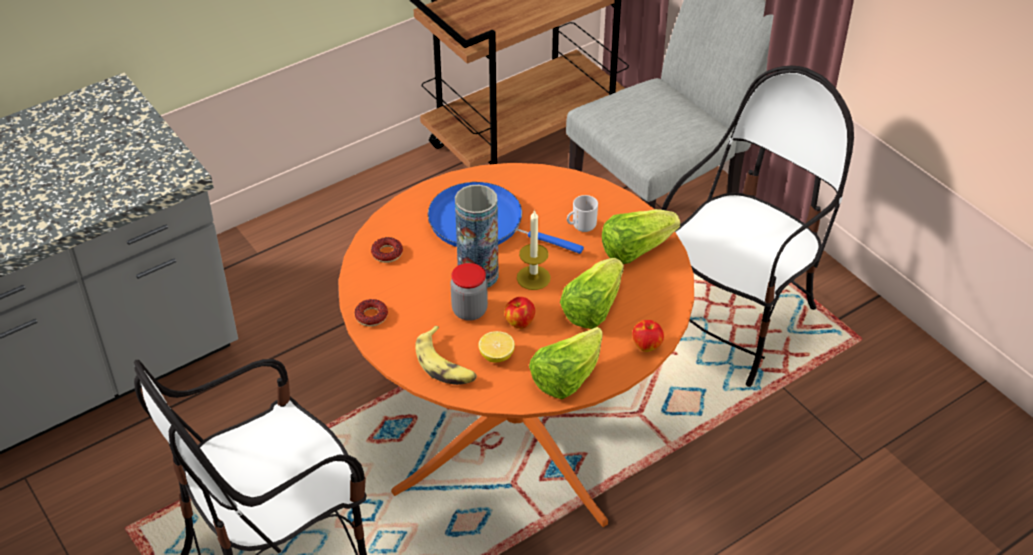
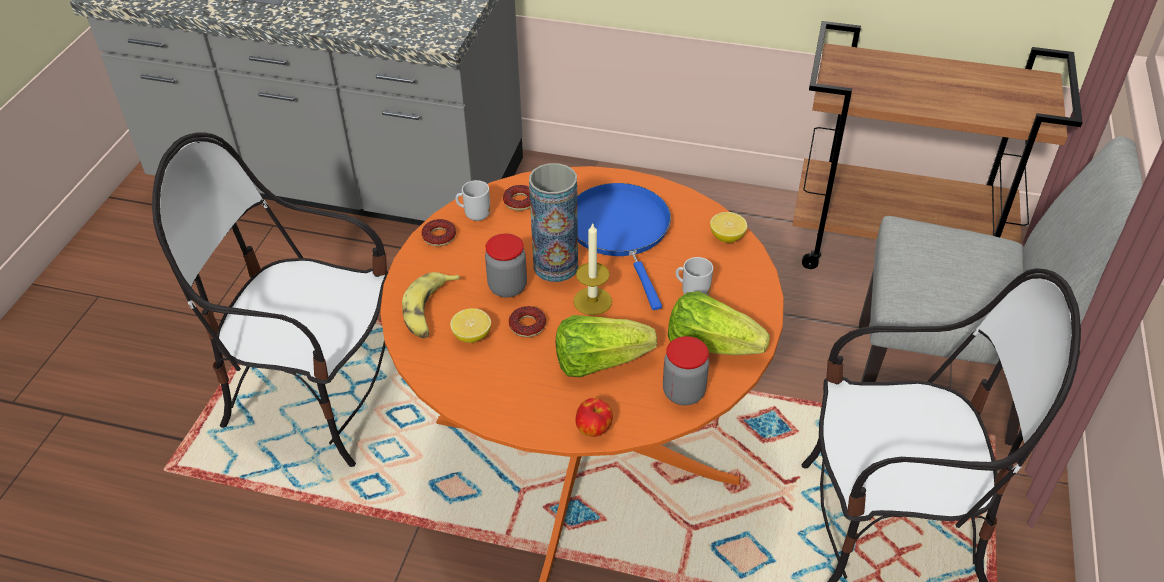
camera: 50 degrees right, 0 degrees up
(373, 284) = (476, 215): none -> mug
(519, 322) = (527, 325): apple -> donut
(549, 180) = (727, 237): none -> lemon
(566, 378) = (492, 397): lettuce -> none
(661, 286) = (683, 392): none -> jar

